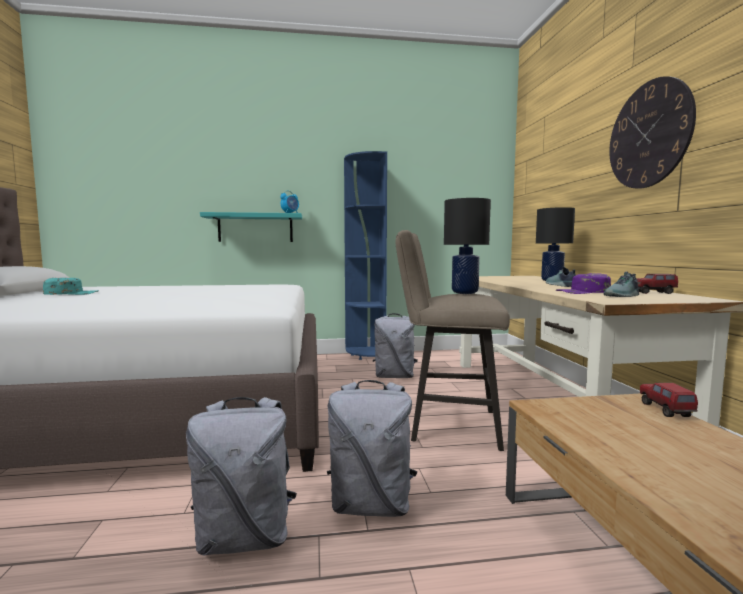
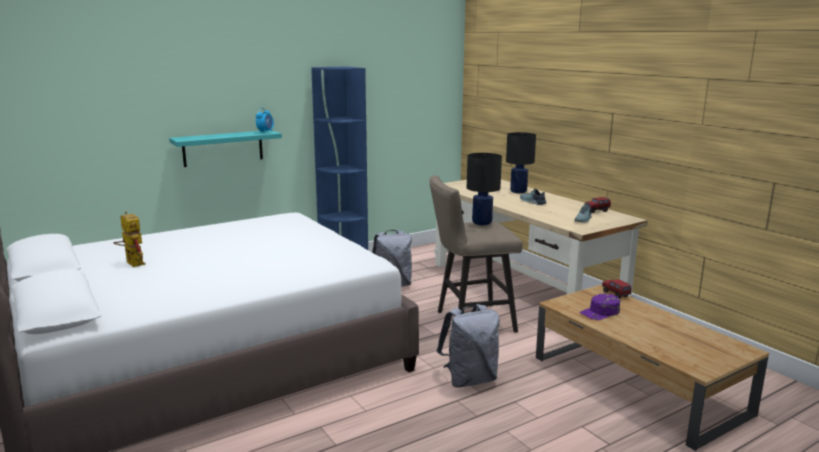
camera: 25 degrees left, 10 degrees up
(71, 293) = (132, 262): turquoise cap -> toy robot
(245, 537) = (419, 411): grey backpack -> none
(583, 292) = (557, 215): purple cap -> purple cap (600, 312)
(648, 135) = (591, 91): wall clock -> none

